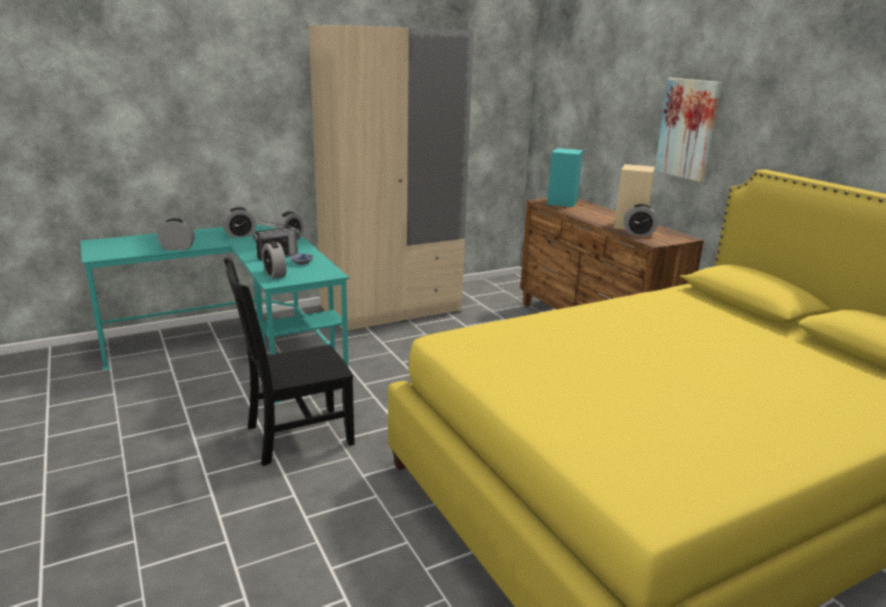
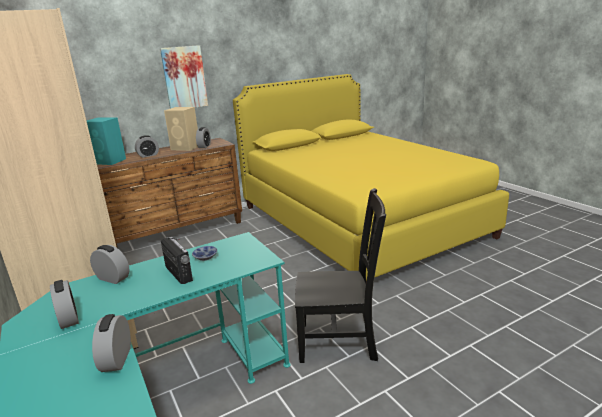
camera: 90 degrees left, 0 degrees up
(275, 274) = (242, 264): alarm clock -> alarm clock (148, 155)
(295, 436) = (340, 341): black chair -> black chair turned 60 degrees counterclockwise

